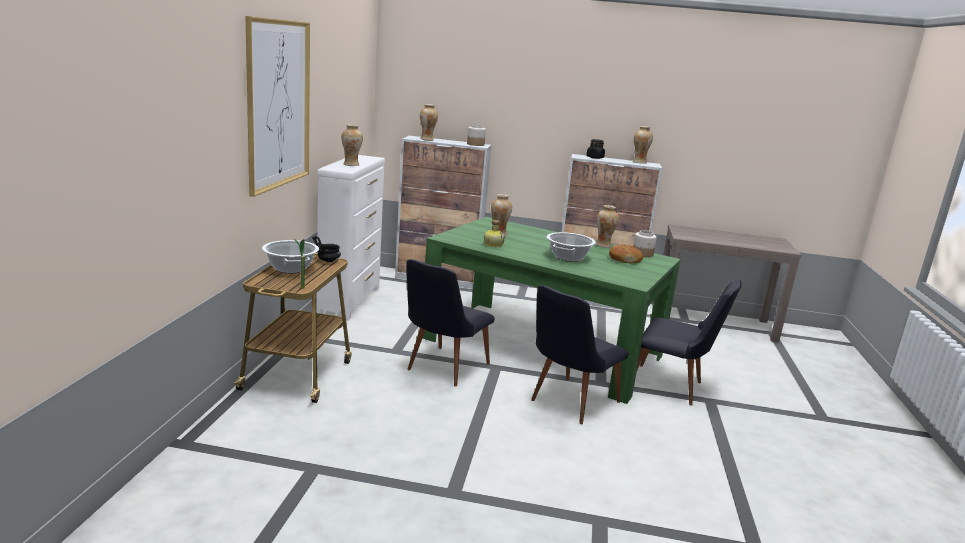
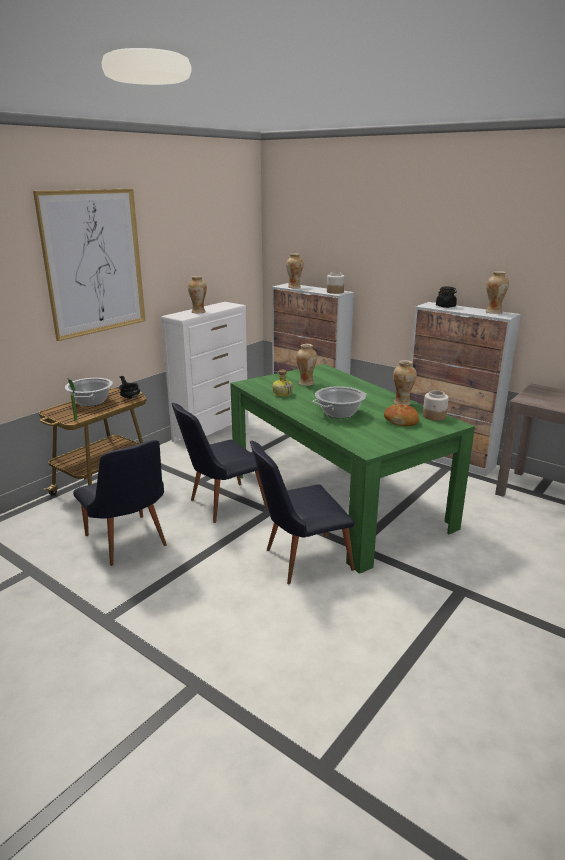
camera: 30 degrees right, 5 degrees up
(673, 387) = (432, 567): black chair -> black chair (128, 544)

